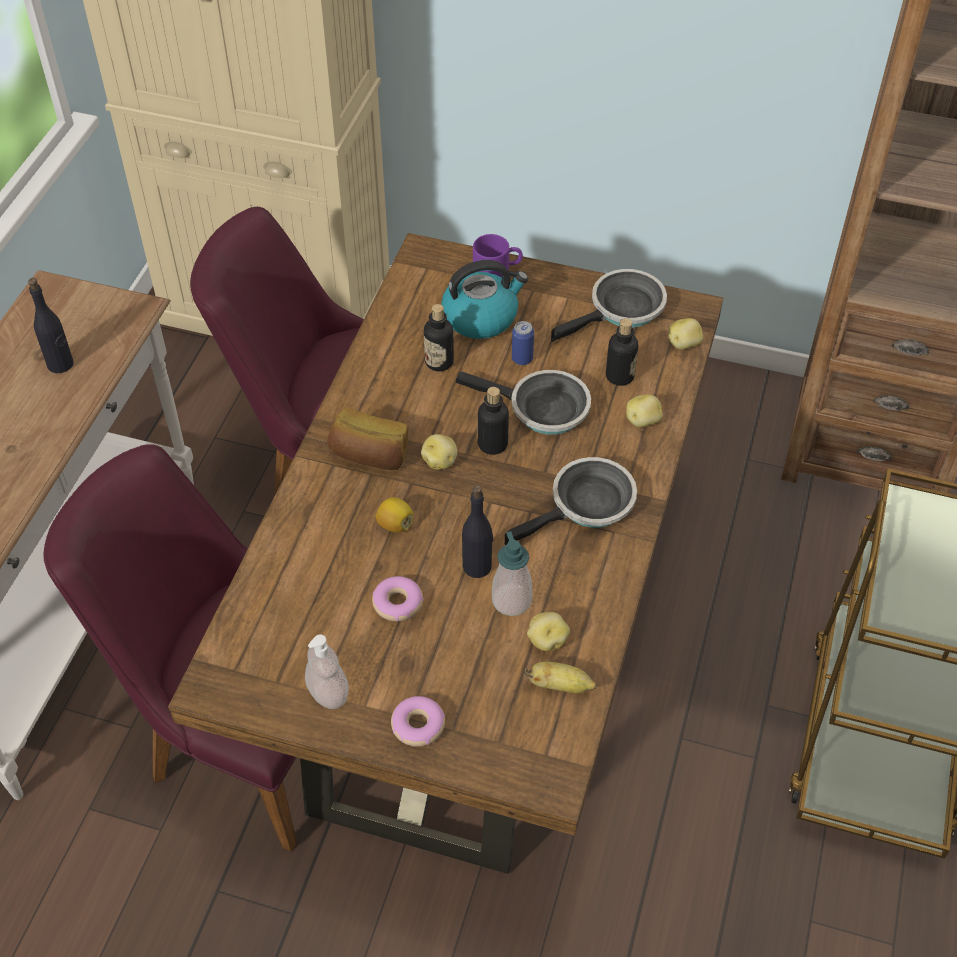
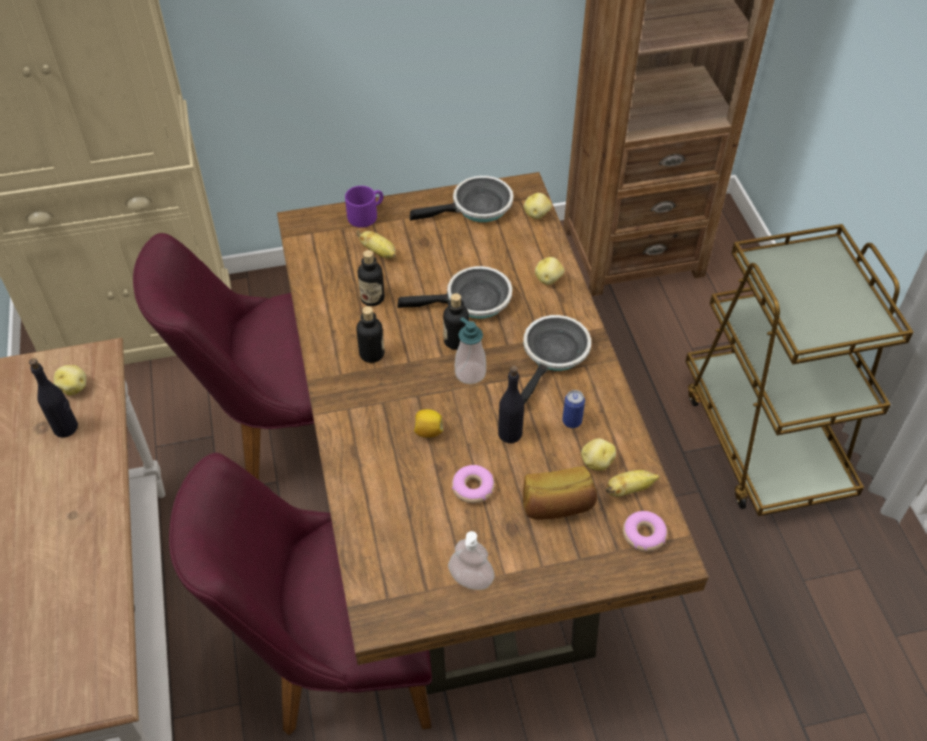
camera: 30 degrees left, 0 degrees up
(370, 455) = (371, 389): bread -> bread (557, 506)
(418, 725) = (553, 568): donut -> donut (644, 535)
(440, 461) = (427, 370): potato -> potato (74, 387)
(481, 317) = (379, 252): kettle -> banana
(511, 600) = (552, 446): soap dispenser -> soap dispenser (470, 373)
(522, 359) = (431, 271): can -> can (572, 421)
(619, 376) = (509, 255): bottle -> bottle (372, 354)
(622, 310) = (477, 207): frying pan -> frying pan turned 45 degrees clockwise

